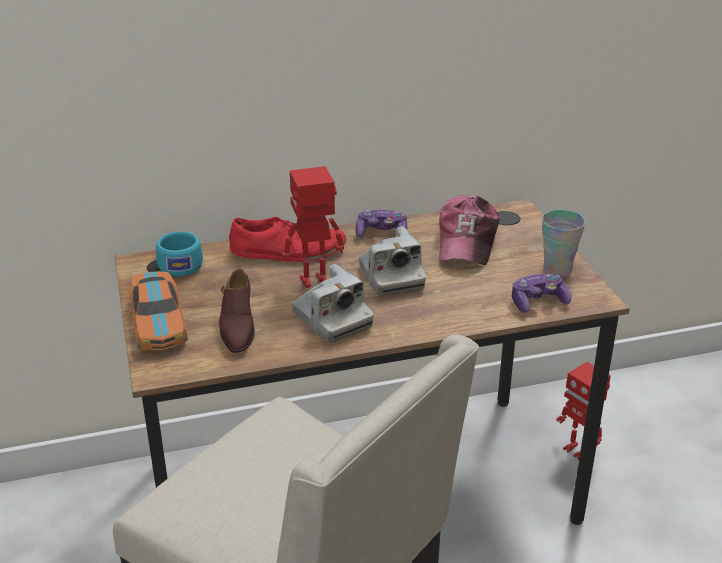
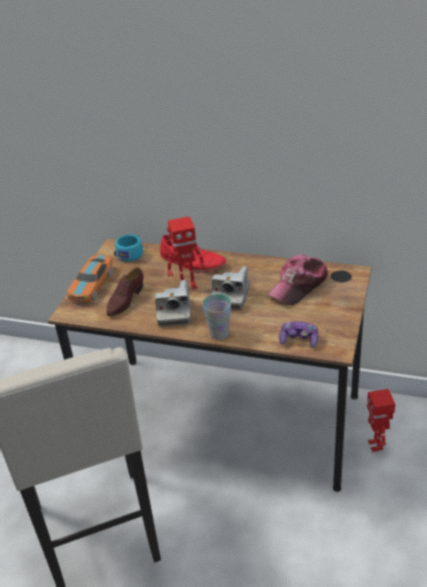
camera: 35 degrees right, 5 degrees up
(314, 282) = (188, 286): toy robot -> toy robot turned 150 degrees clockwise
(381, 234) = (254, 265): game controller -> none
(557, 270) = (334, 322): cup -> cup (219, 333)

